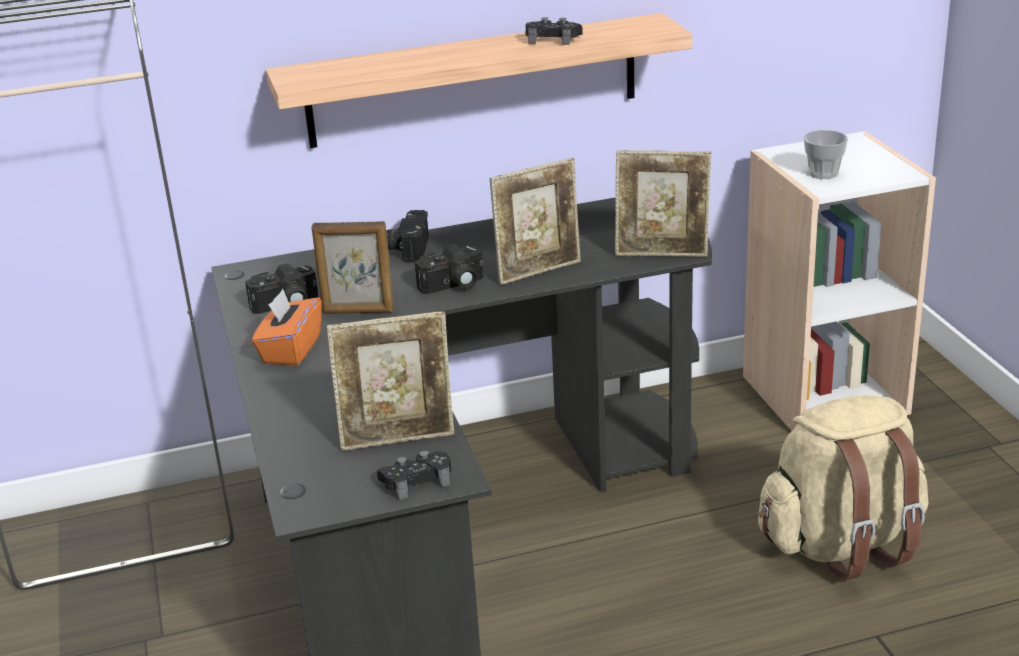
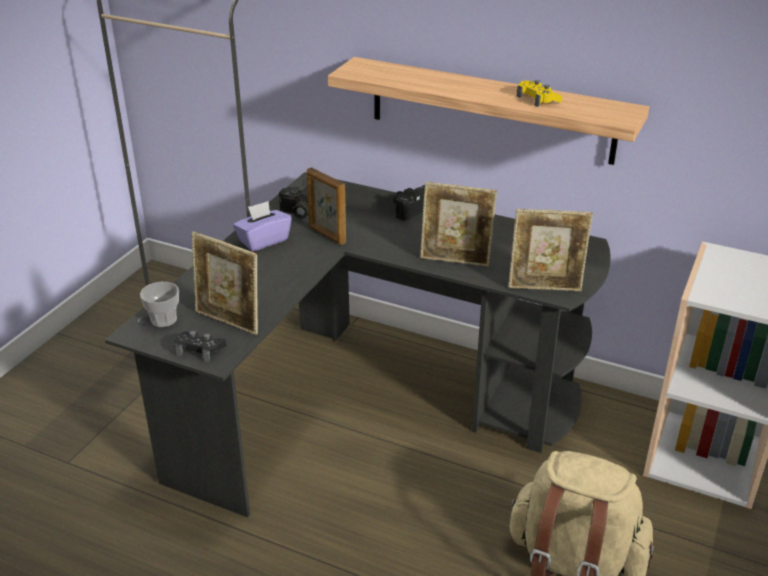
camera: 40 degrees right, 5 degrees up
(291, 350) = (263, 240): orange tissue box -> purple tissue box
(453, 286) = (396, 245): camera -> none
(553, 39) = (538, 99): black game controller -> yellow game controller
(662, 254) = (545, 287): picture frame -> picture frame turned 45 degrees counterclockwise
(823, 173) = (723, 283): cup -> cup (164, 319)

